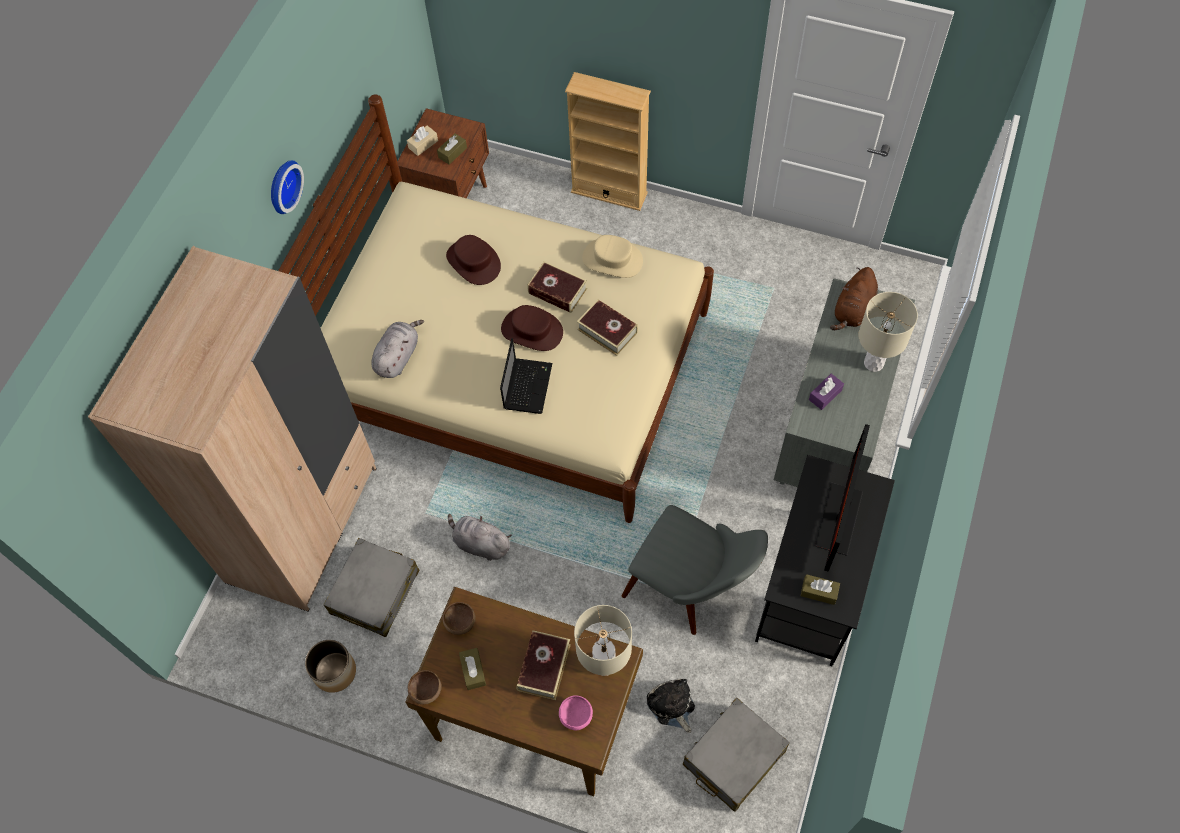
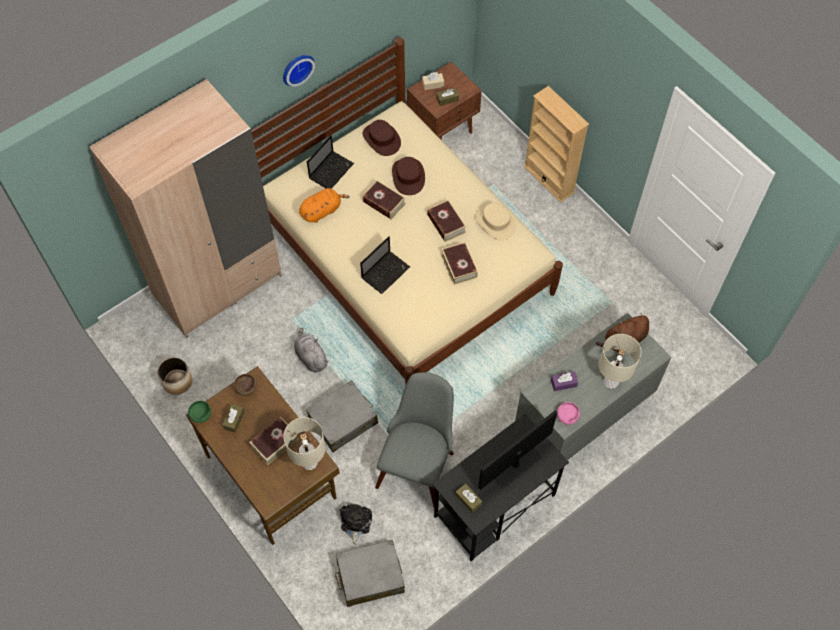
camera: 30 degrees right, 0 degrees up
(375, 303) = (331, 170): none -> laptop
(375, 592) = (231, 349): grey suitcase -> grey suitcase (343, 420)
(398, 356) = (322, 211): grey plush toy -> orange plush toy
(426, 691) = (200, 415): brown bowl -> green bowl
(466, 307) = (384, 203): none -> book
(532, 330) = (413, 239): brown hat -> brown hat (382, 139)
(575, 716) = (272, 481): pink bowl -> pink bowl (566, 416)
(691, 588) = (418, 460): grey chair -> grey chair turned 135 degrees counterclockwise

